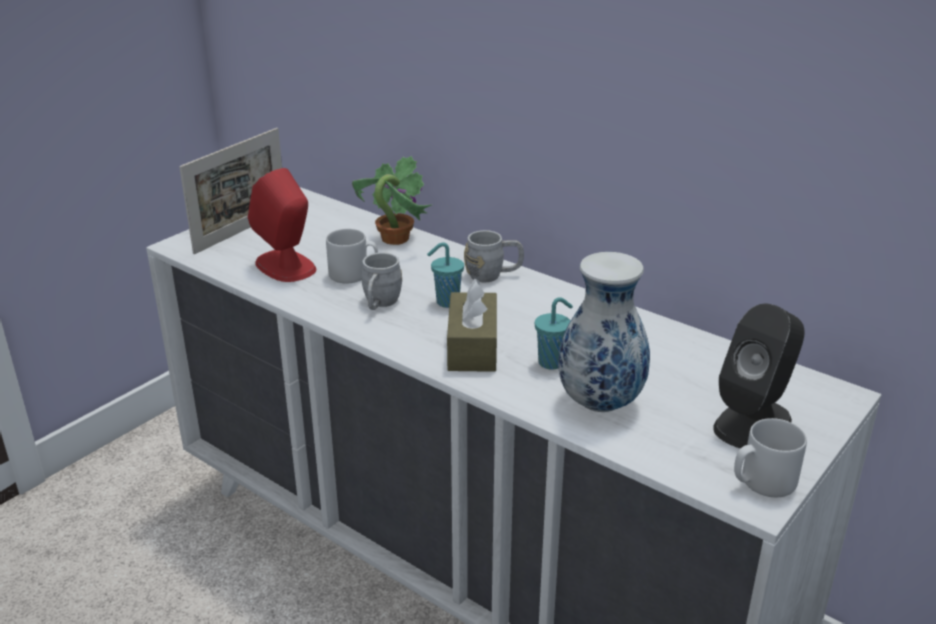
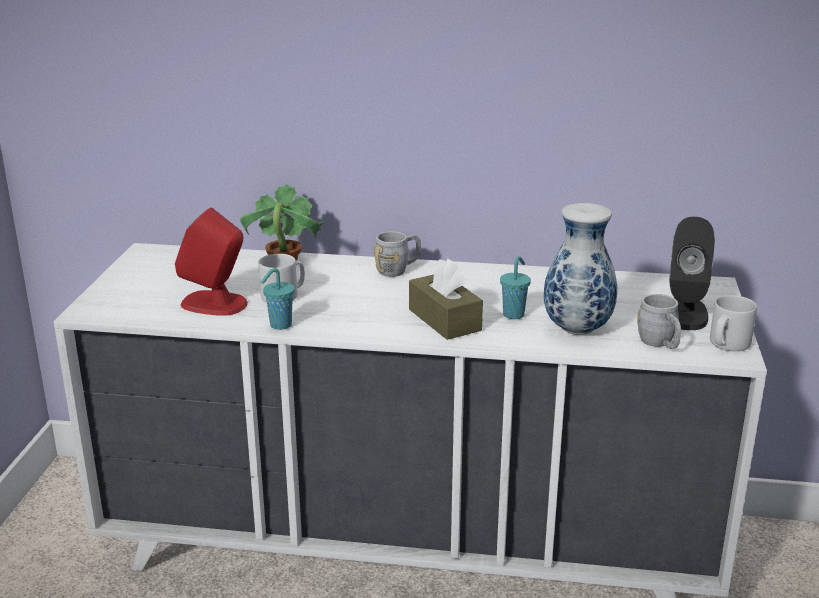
camera: 30 degrees left, 5 degrees down
(241, 231) = (134, 287): picture frame -> none
(380, 304) = (334, 310): grey mug -> grey mug (660, 344)
(446, 302) = (385, 296): turquoise cup -> turquoise cup (279, 325)

